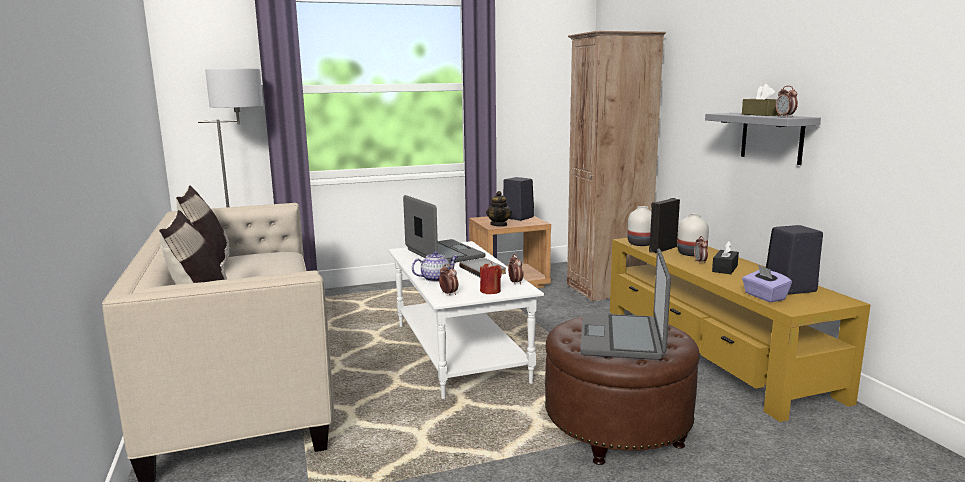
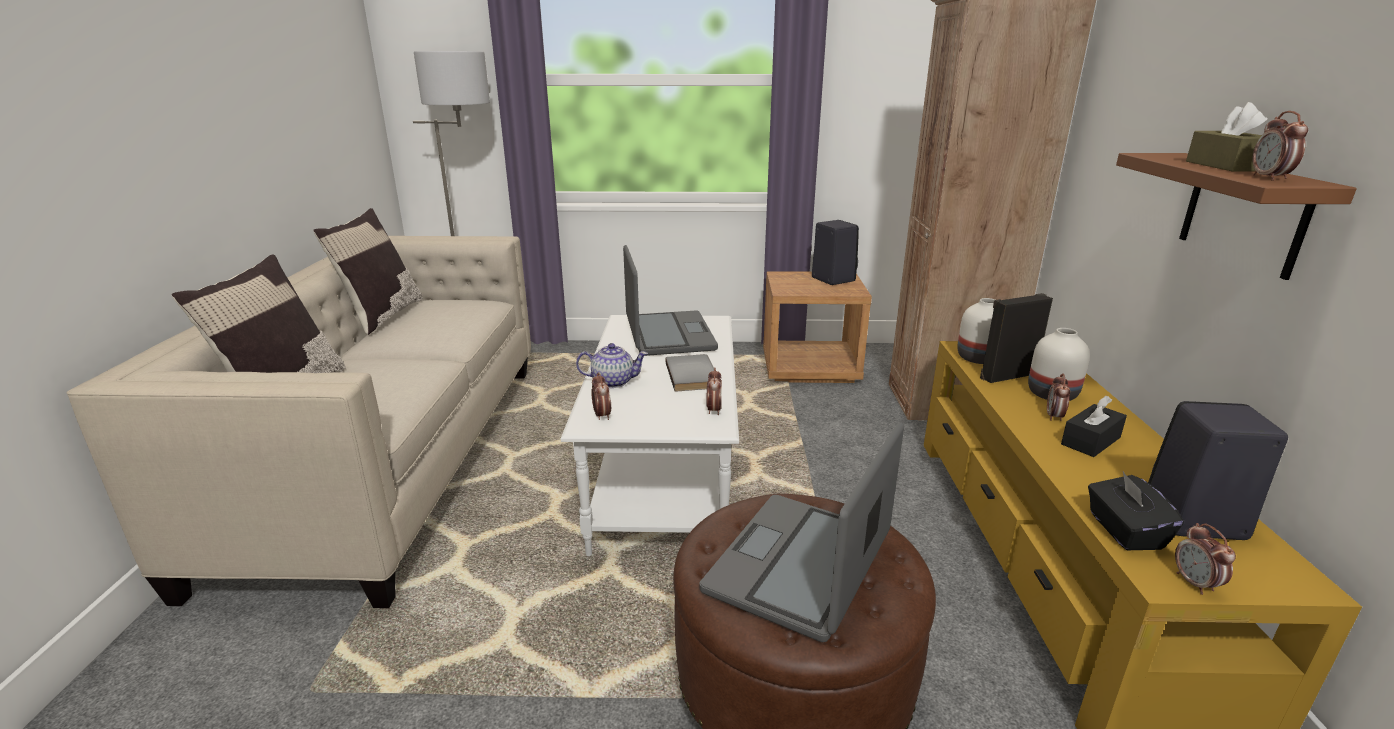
camera: 20 degrees right, 10 degrees up
(490, 291) = (662, 421): red candle -> none
(499, 225) = (795, 289): teapot -> none
(764, 297) = (1124, 531): purple tissue box -> black tissue box
(772, 137) = (1243, 213): grey shelf -> brown shelf
(805, 308) = (1195, 583): none -> alarm clock

